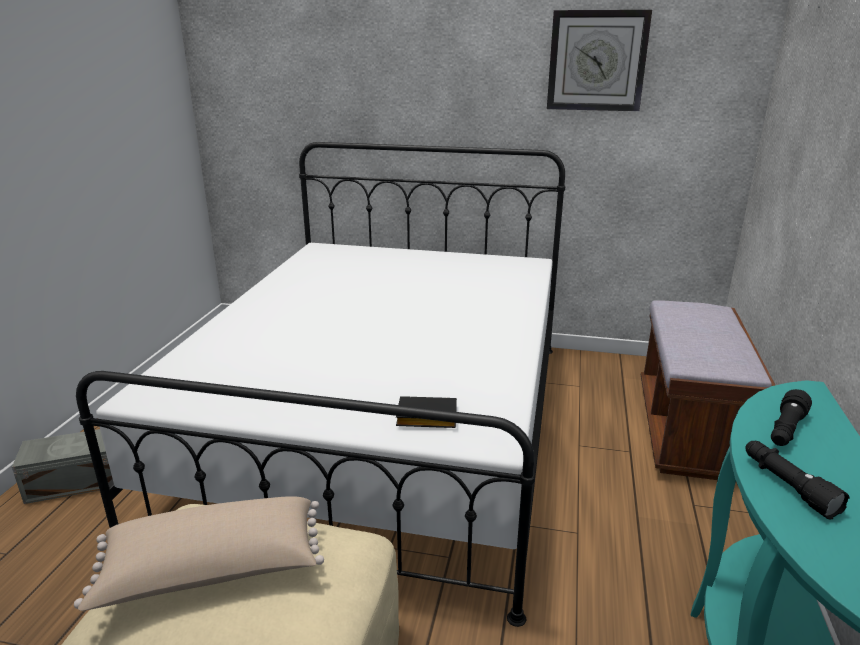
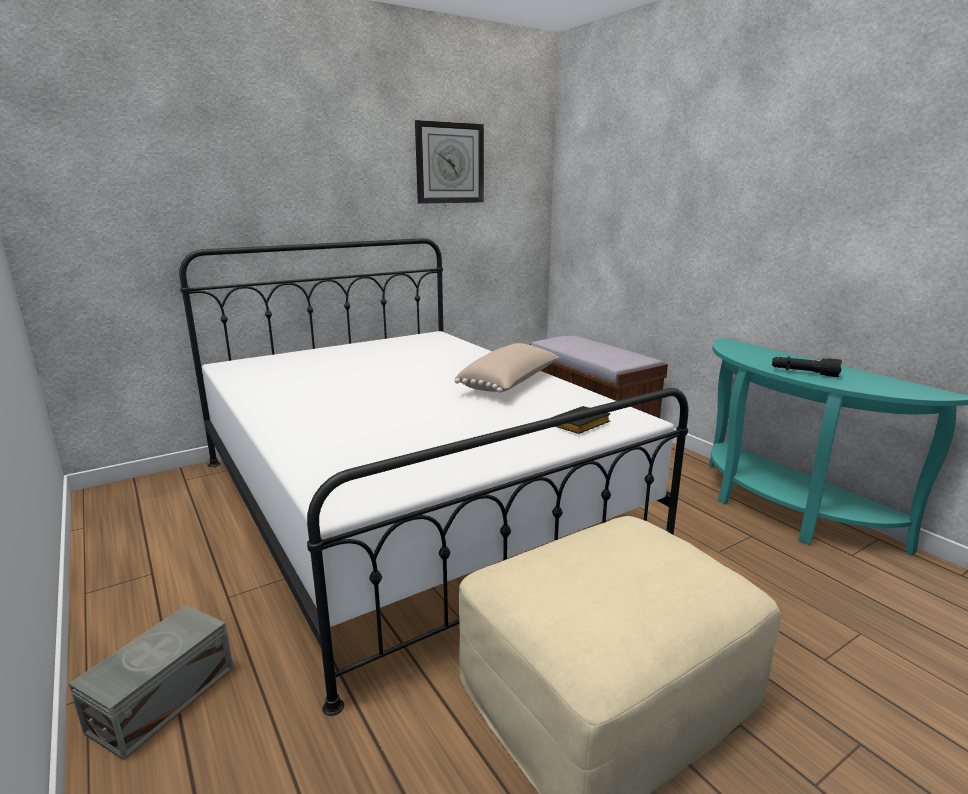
camera: 45 degrees left, 5 degrees down
(211, 572) = (604, 581): beige pillow -> beige pillow (511, 384)
(785, 430) = (757, 357): black flashlight -> none

